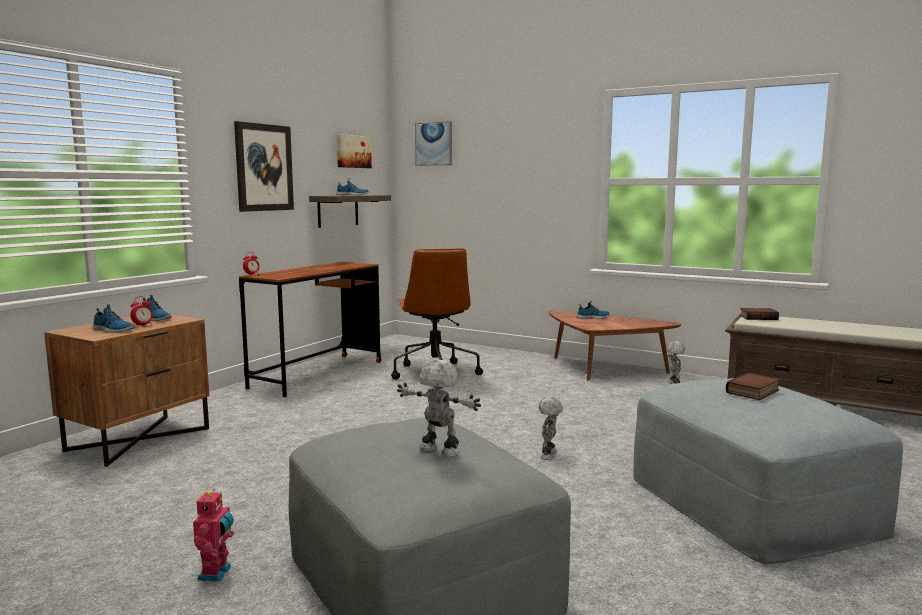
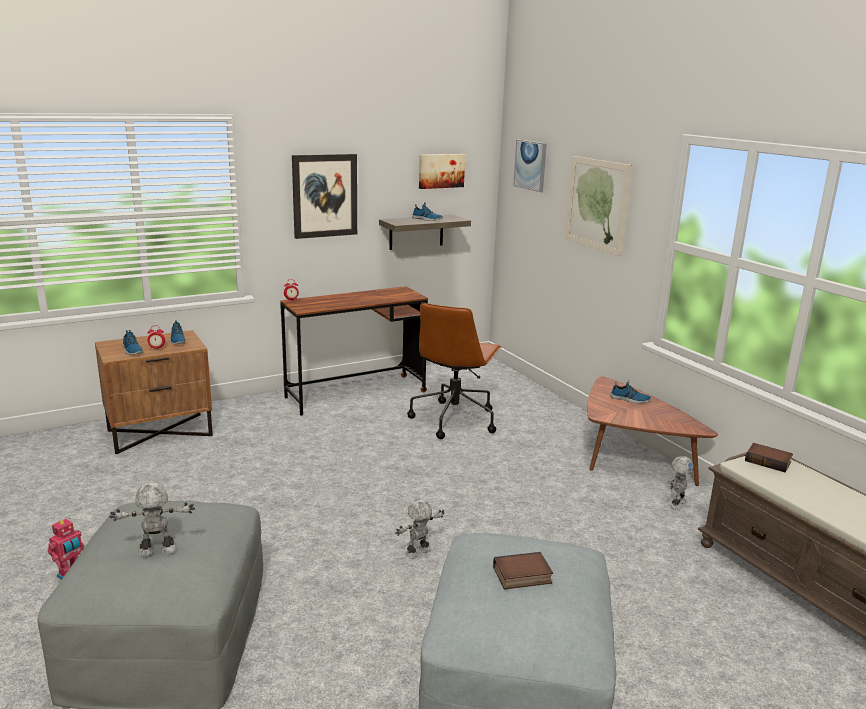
camera: 30 degrees right, 10 degrees up
(438, 451) = (157, 551): toy robot -> toy robot turned 75 degrees counterclockwise
(518, 164) = (597, 204): none -> picture

